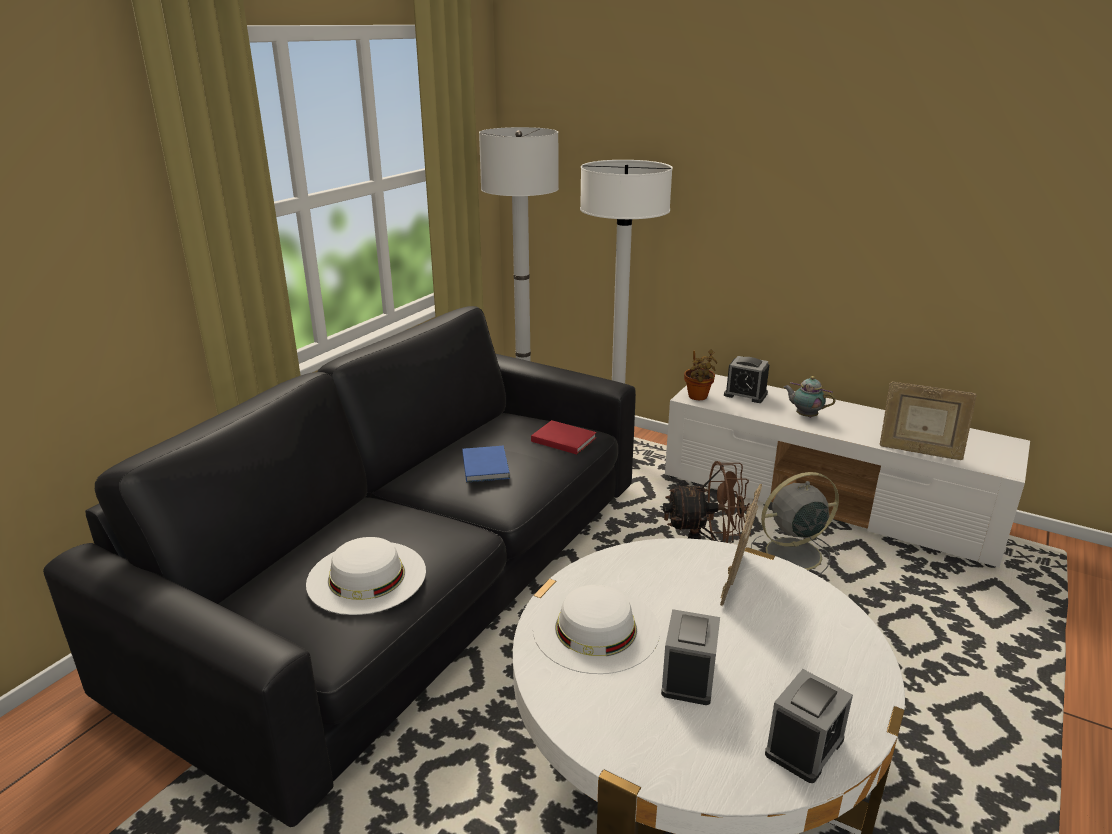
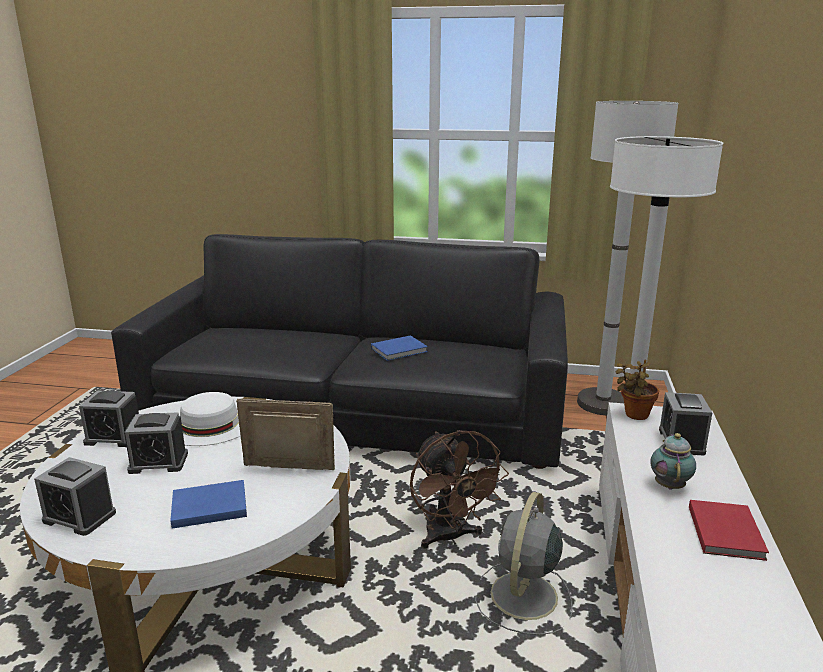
camera: 70 degrees right, 5 degrees down
(367, 576) = (242, 345): white hat -> none
(562, 439) = (469, 368): red book -> red book (726, 531)
(602, 721) = (114, 437): none -> alarm clock
(790, 554) = (523, 598): grey fan -> grey fan turned 120 degrees counterclockwise
(795, 641) = (207, 506): none -> blue book
(919, 452) = (661, 585): picture frame -> none

